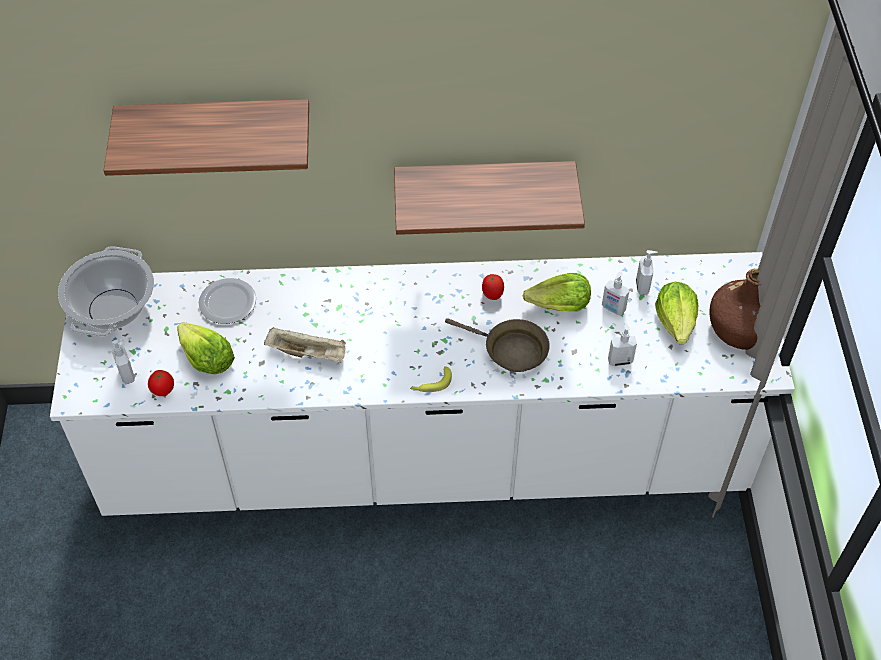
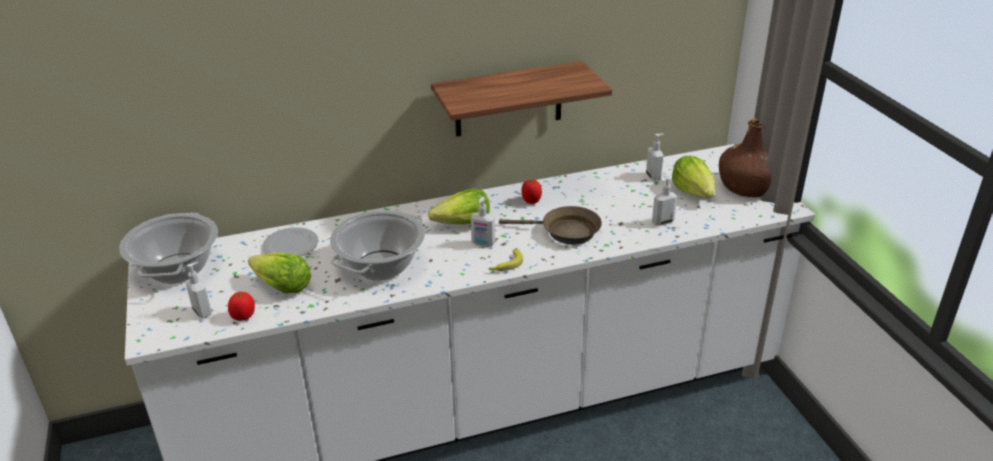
camera: 15 degrees left, 20 degrees down
(216, 128) = (268, 52): shelf -> none
(308, 353) = (380, 265): beige tray -> cooking pot
(559, 306) = (592, 198): lettuce -> lettuce (463, 224)
(613, 309) = (637, 193): soap dispenser -> soap dispenser (483, 244)

